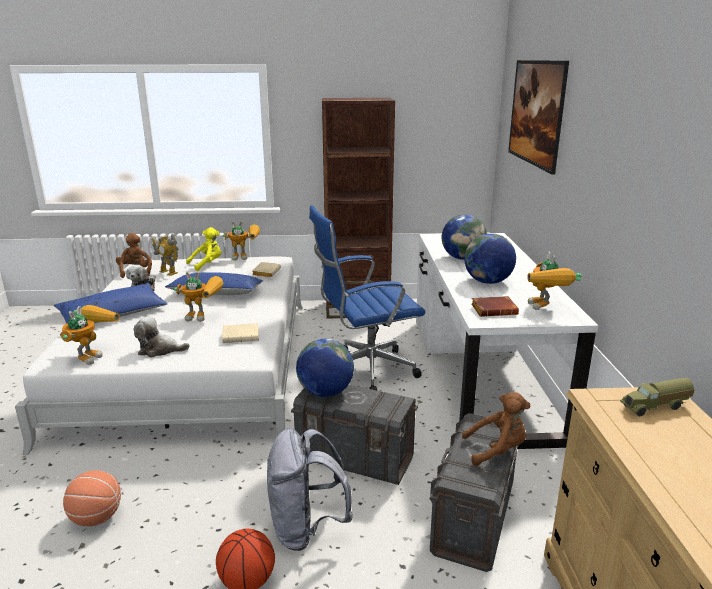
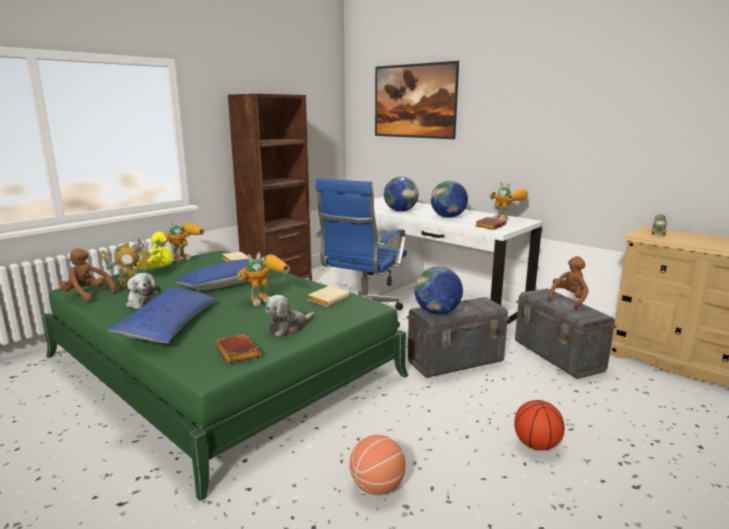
camera: 45 degrees left, 5 degrees down
(92, 354) = (236, 352): toy robot -> brown book
(194, 364) = (220, 366): white bed -> green bed
(207, 264) = (157, 271): yellow plush toy -> yellow plush toy turned 90 degrees clockwise
(306, 529) = (507, 405): grey backpack -> none

